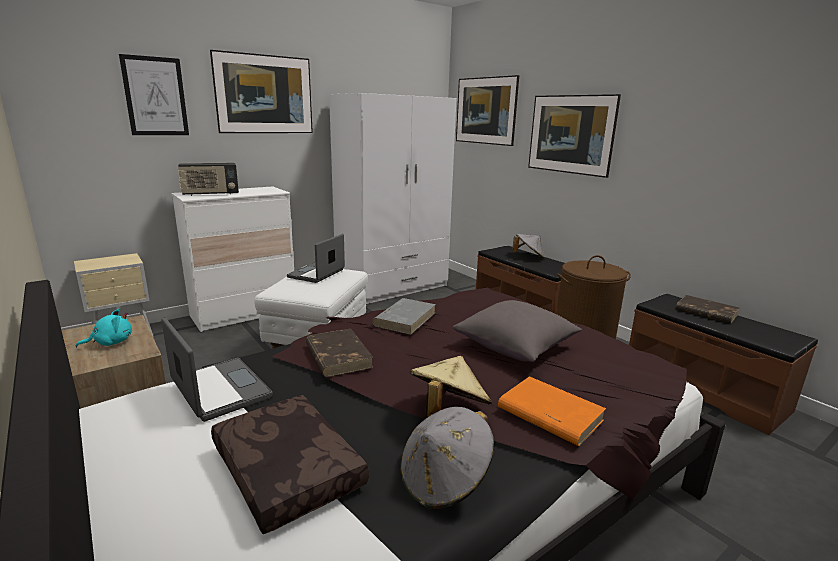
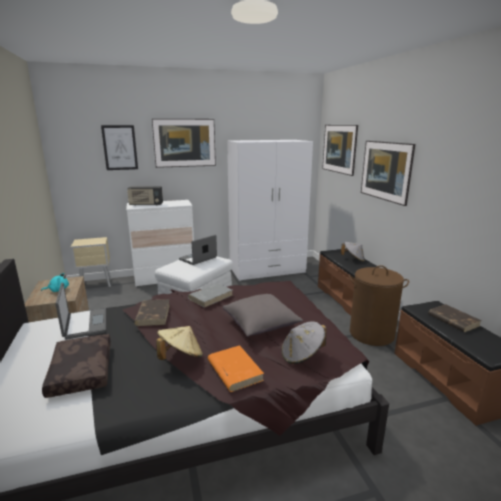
camera: 20 degrees right, 0 degrees up
(444, 480) = (147, 394): grey hat -> grey hat (302, 355)

